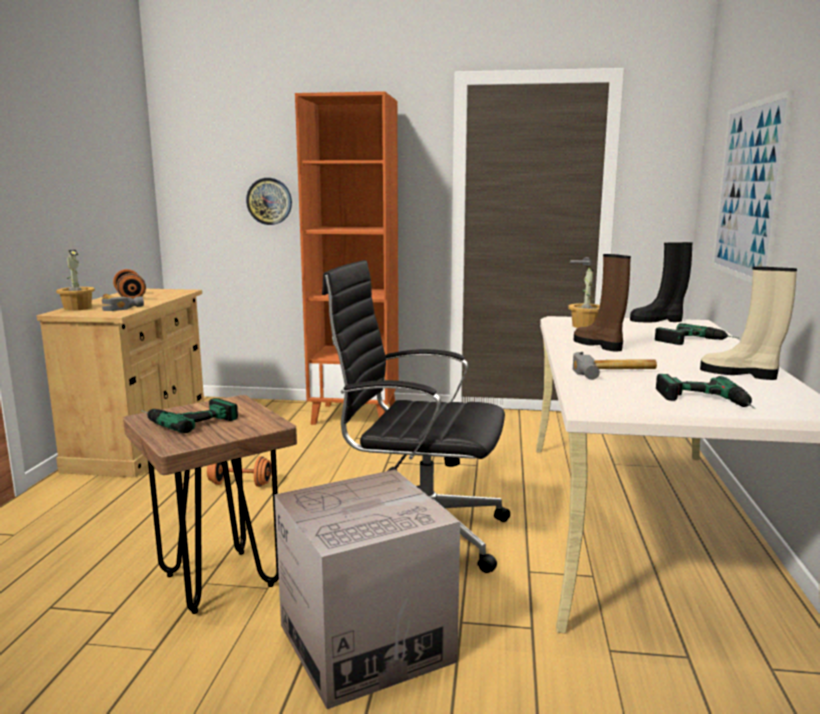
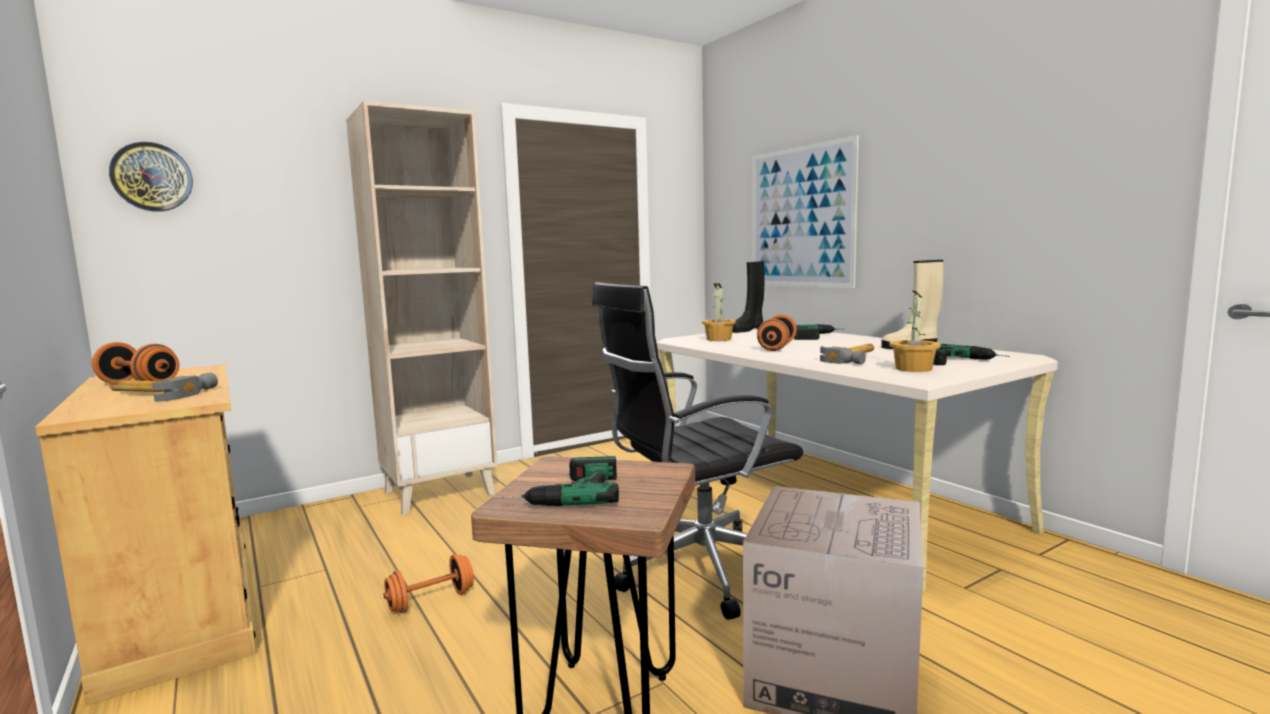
camera: 40 degrees left, 5 degrees down
(77, 308) = (89, 407): potted plant -> potted plant (913, 369)
(269, 201) = (281, 242): wall clock -> wall clock (152, 177)
(355, 415) = (440, 492): orange bookcase -> beige bookcase
(599, 345) = (777, 347): brown boot -> orange dumbbell

